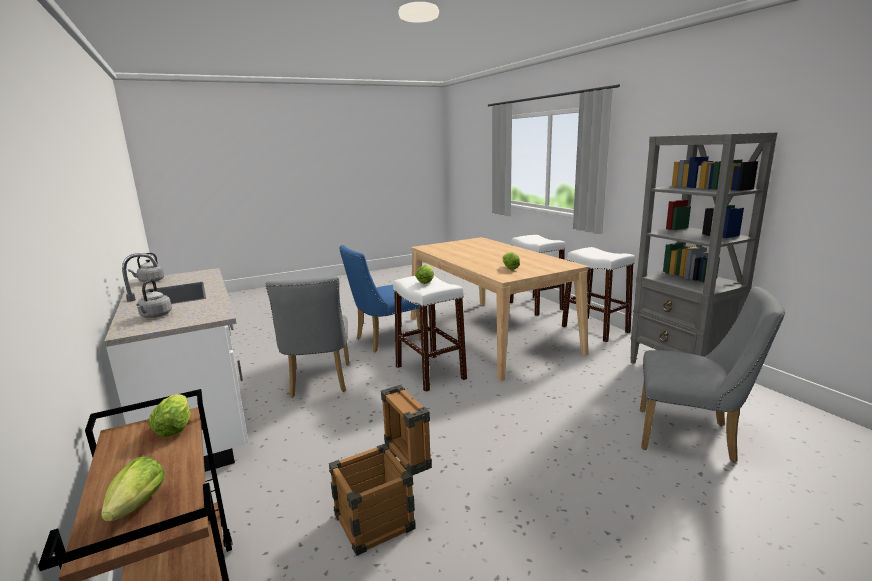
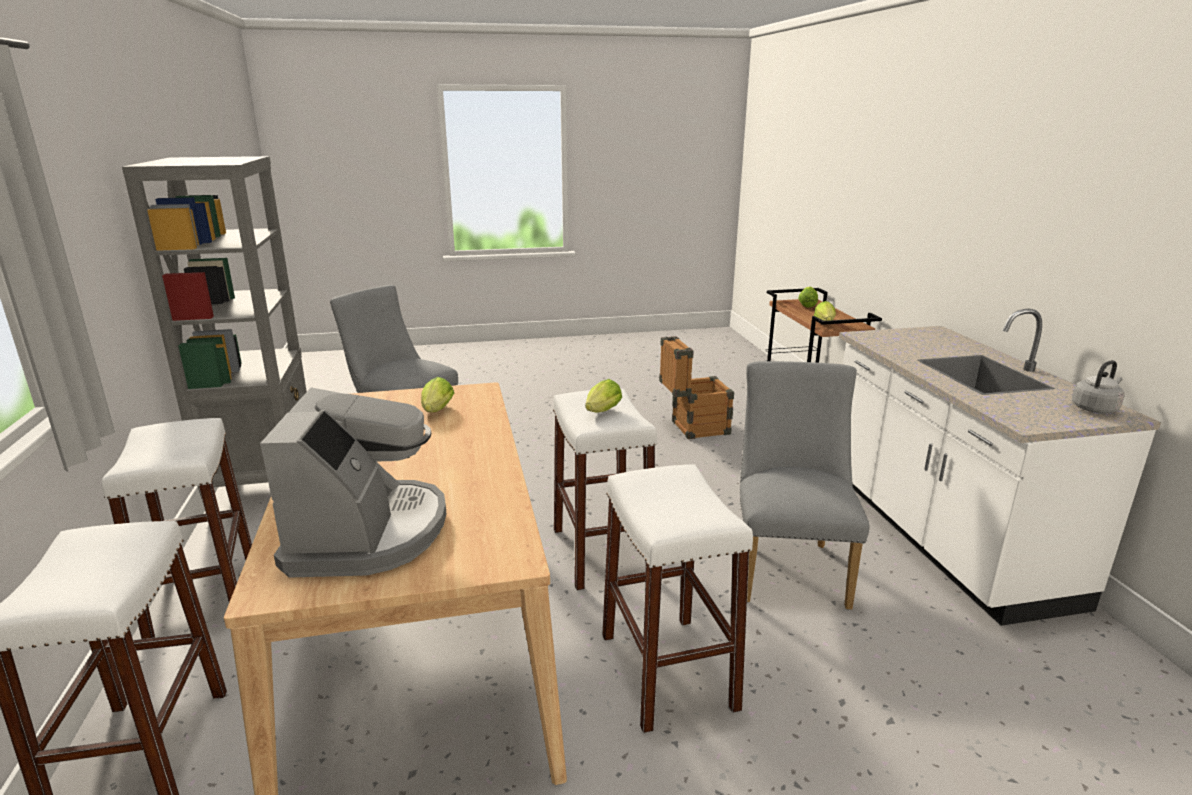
camera: 165 degrees left, 5 degrees up
(155, 316) = (939, 343): grey kettle -> none
(384, 340) = (667, 671): blue chair -> white stool
(472, 245) = (368, 533): none -> coffee machine

